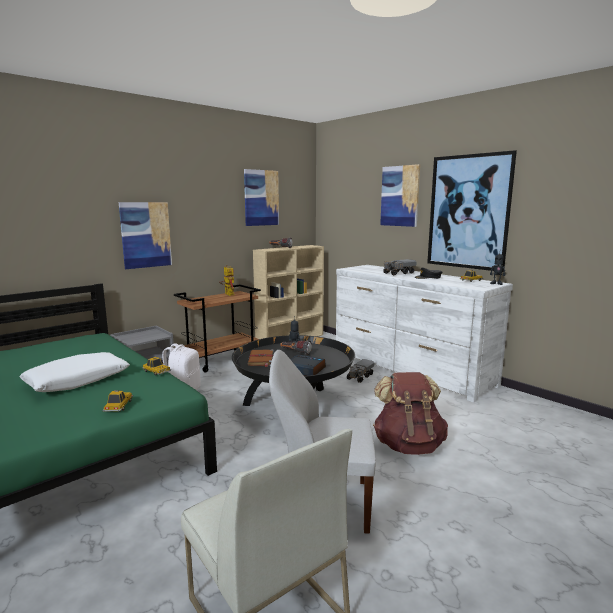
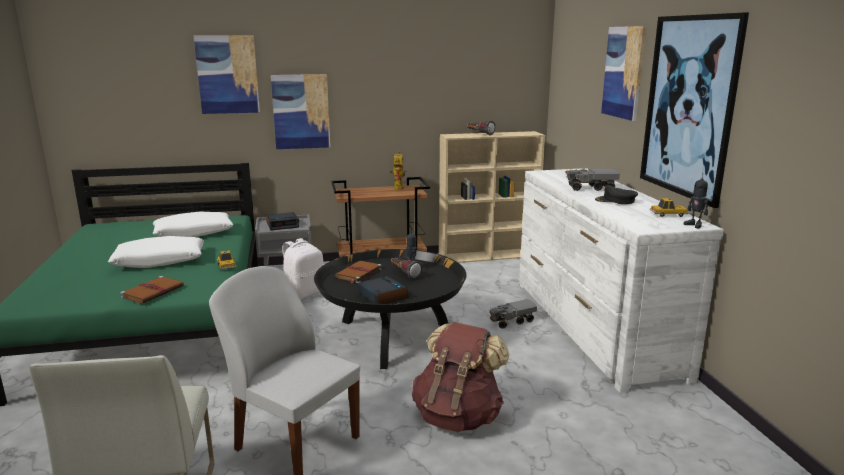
camera: 30 degrees right, 5 degrees up
(76, 353) = (193, 233): none -> white pillow
(118, 406) = (153, 292): toy car -> brown book
(142, 336) = (282, 225): none -> alarm clock
(261, 198) = (458, 67): picture -> picture (227, 74)

